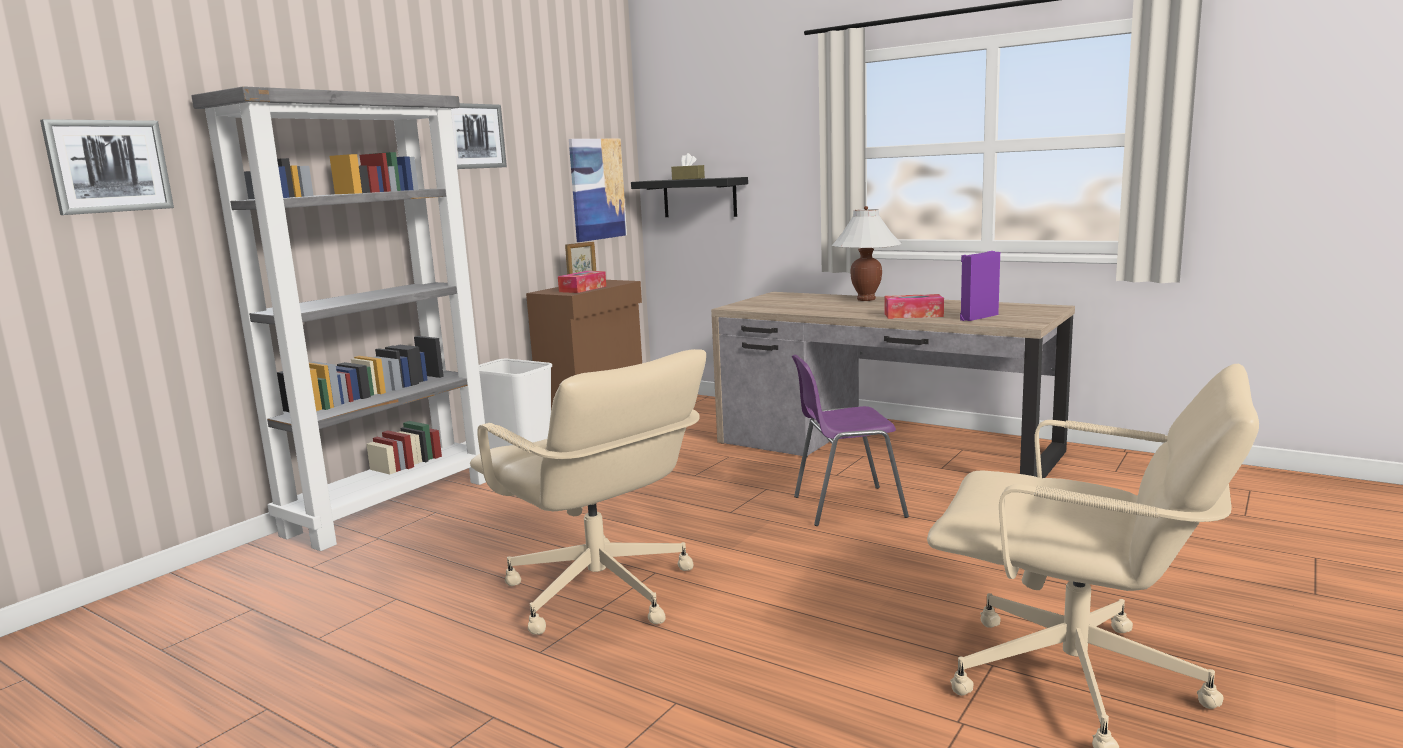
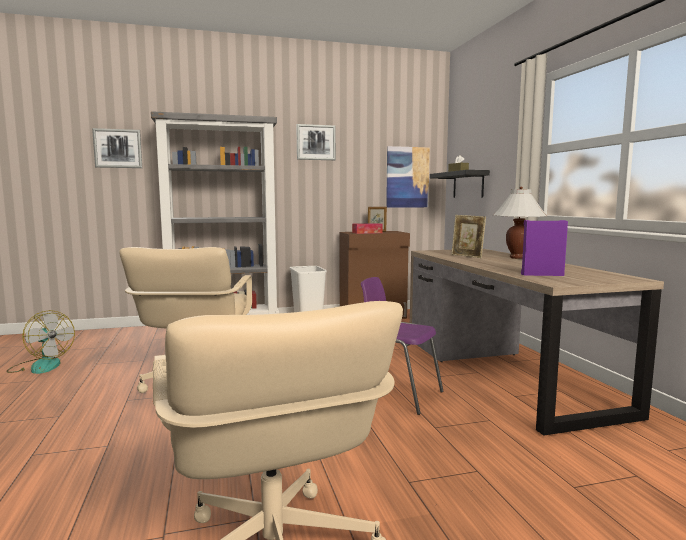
camera: 40 degrees right, 5 degrees down
(200, 686) = (41, 365): none -> fan
(813, 306) = (467, 256): none -> picture frame
(913, 315) = (504, 268): tissue box -> none

